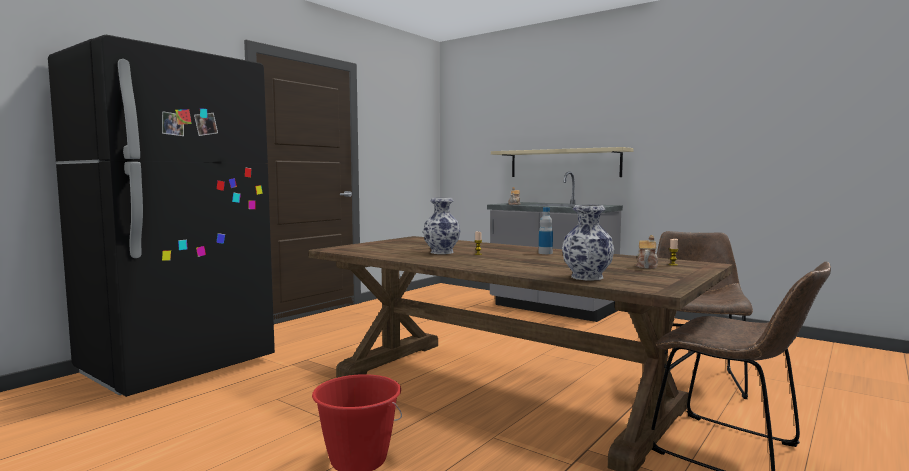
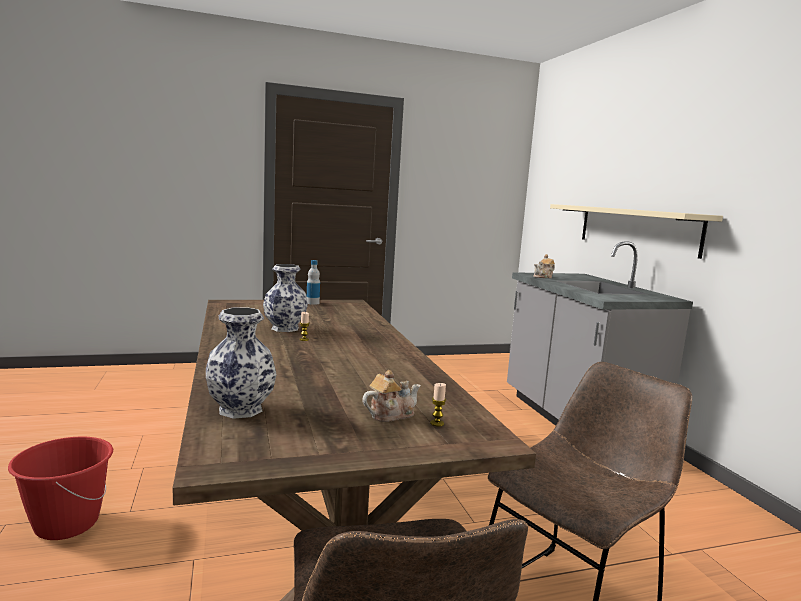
camera: 35 degrees right, 5 degrees up
(178, 367) = (149, 380): black fridge -> none
(545, 253) = (375, 356): bottle -> bottle (312, 303)

